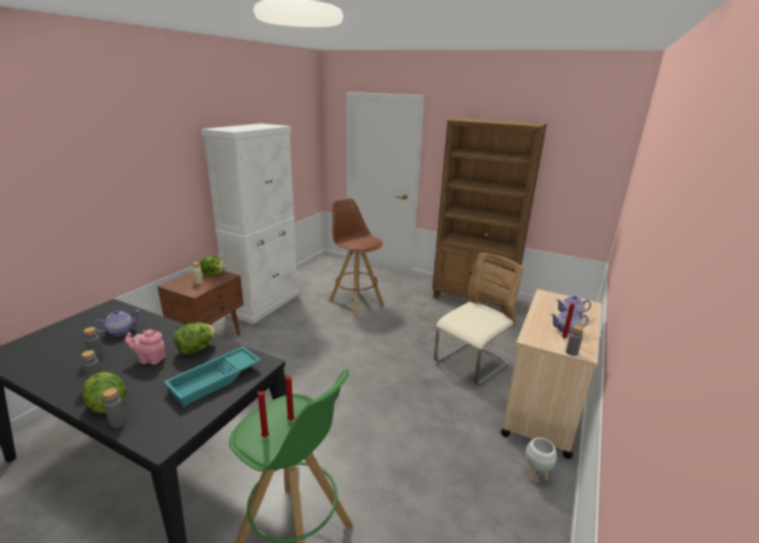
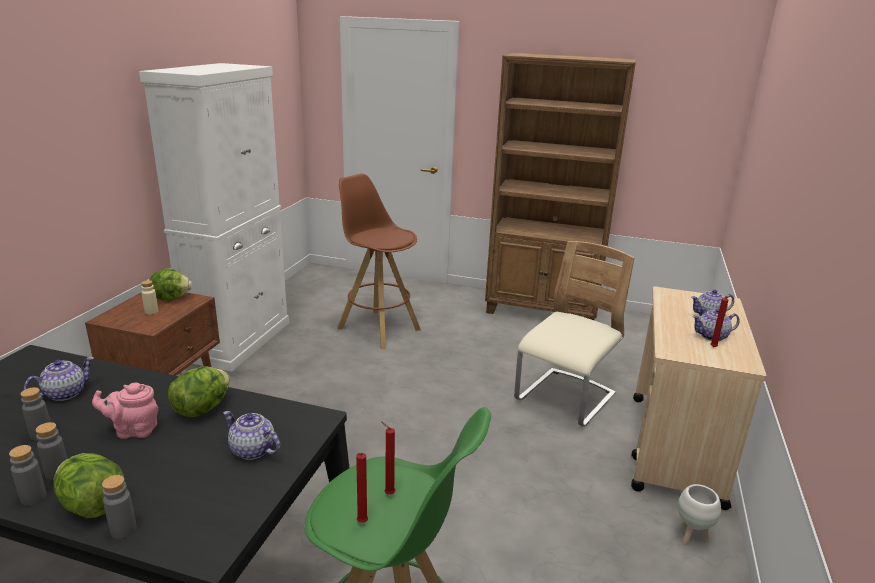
camera: 10 degrees left, 0 degrees up
(215, 380) = (252, 450): turquoise tray -> teapot
(571, 352) = (730, 364): grey bottle -> grey bottle (33, 497)

